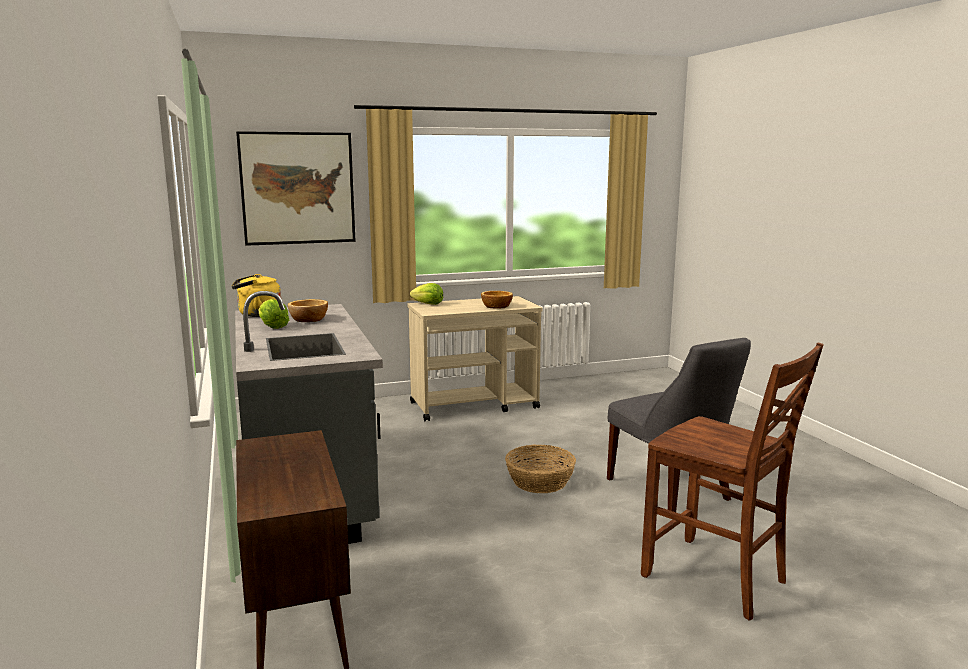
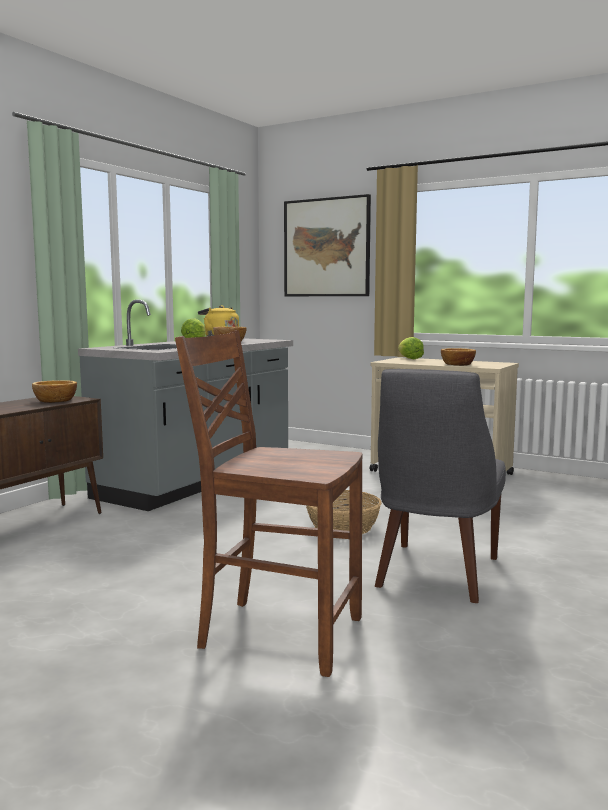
camera: 50 degrees right, 5 degrees down
(293, 450) = (55, 401): none -> bowl
(716, 579) = (278, 633): brown chair -> brown chair turned 105 degrees clockwise

